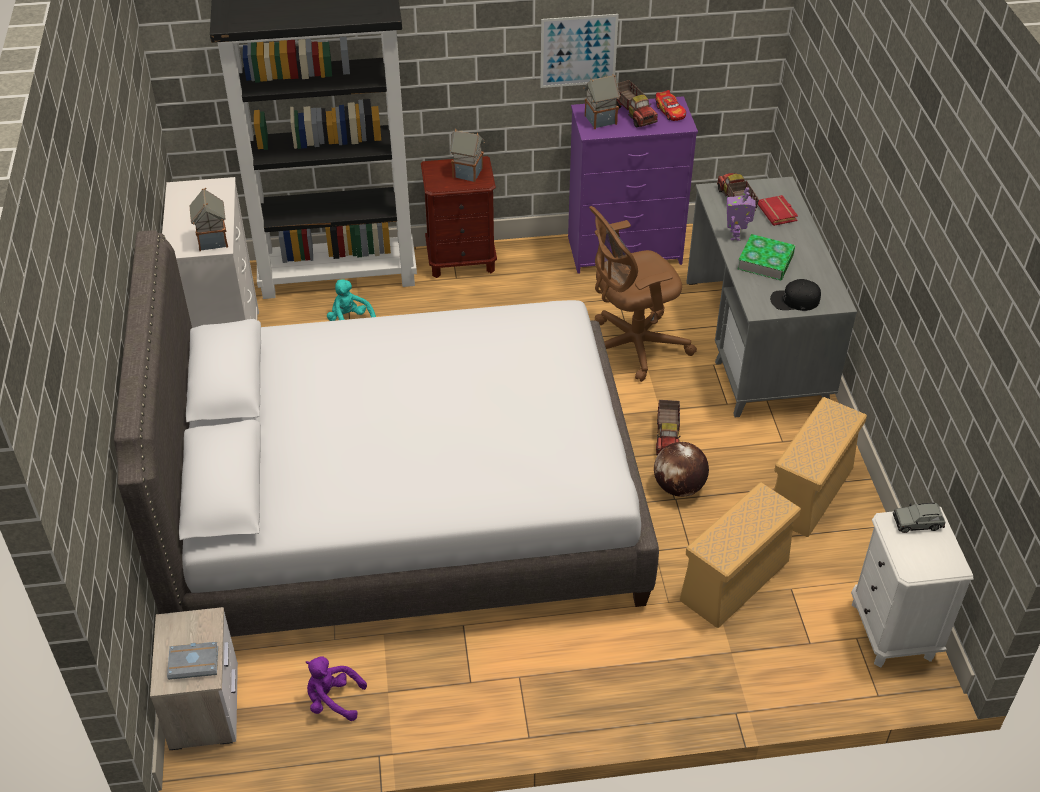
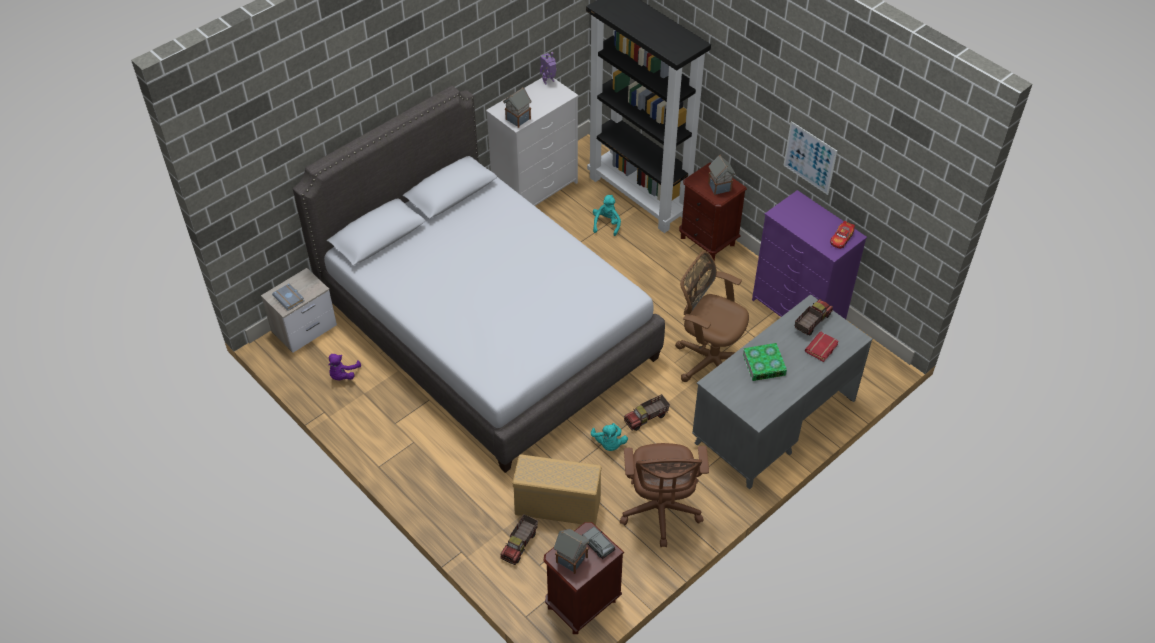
camera: 55 degrees right, 5 degrees up
(333, 700) = (343, 375): purple plush toy -> purple plush toy turned 135 degrees counterclockwise
(599, 120) = (794, 211): toy house -> toy house (571, 559)
(634, 113) = (819, 223): toy truck -> toy truck (520, 545)
(679, 488) = (609, 444): globe -> turquoise plush toy
(736, 235) = (776, 338): toy robot -> toy robot (549, 81)
(795, 300) = (739, 396): black cap -> none
(809, 494) = (660, 512): beige storage box -> brown office chair
(892, 631) = (582, 604): white nightstand -> brown nightstand

